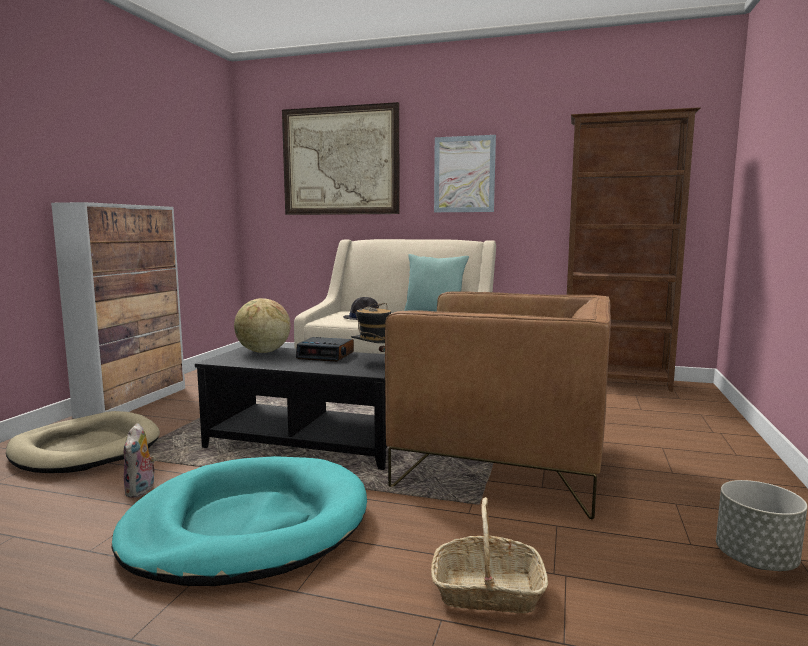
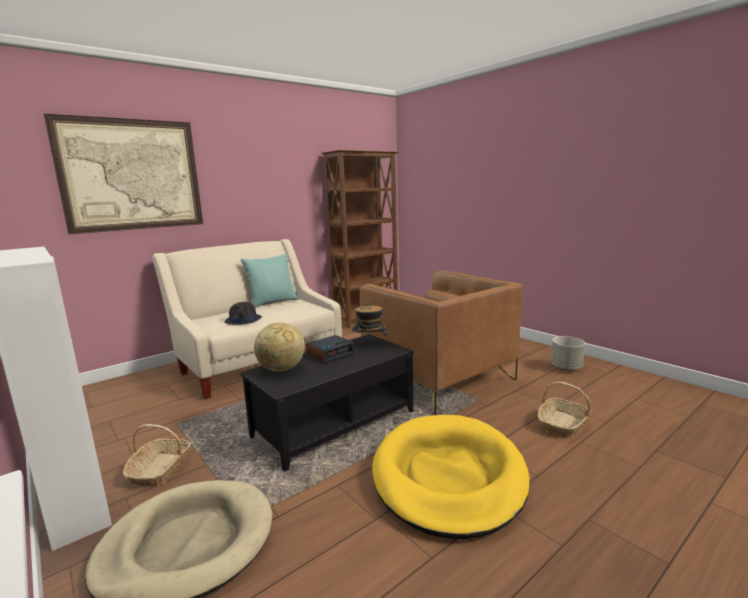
camera: 55 degrees left, 5 degrees up
(141, 491) = (341, 517): plush toy -> none
(179, 410) = (160, 470): none -> basket
(247, 526) = (448, 476): turquoise dog bed -> yellow dog bed
(464, 174) = (254, 188): picture -> none
(504, 463) = (438, 378): brown armchair -> brown armchair turned 90 degrees clockwise

